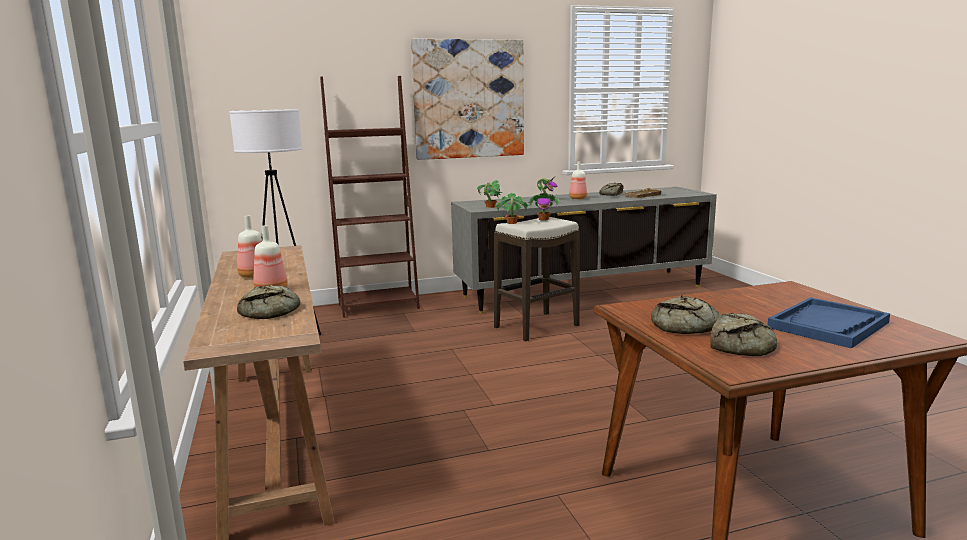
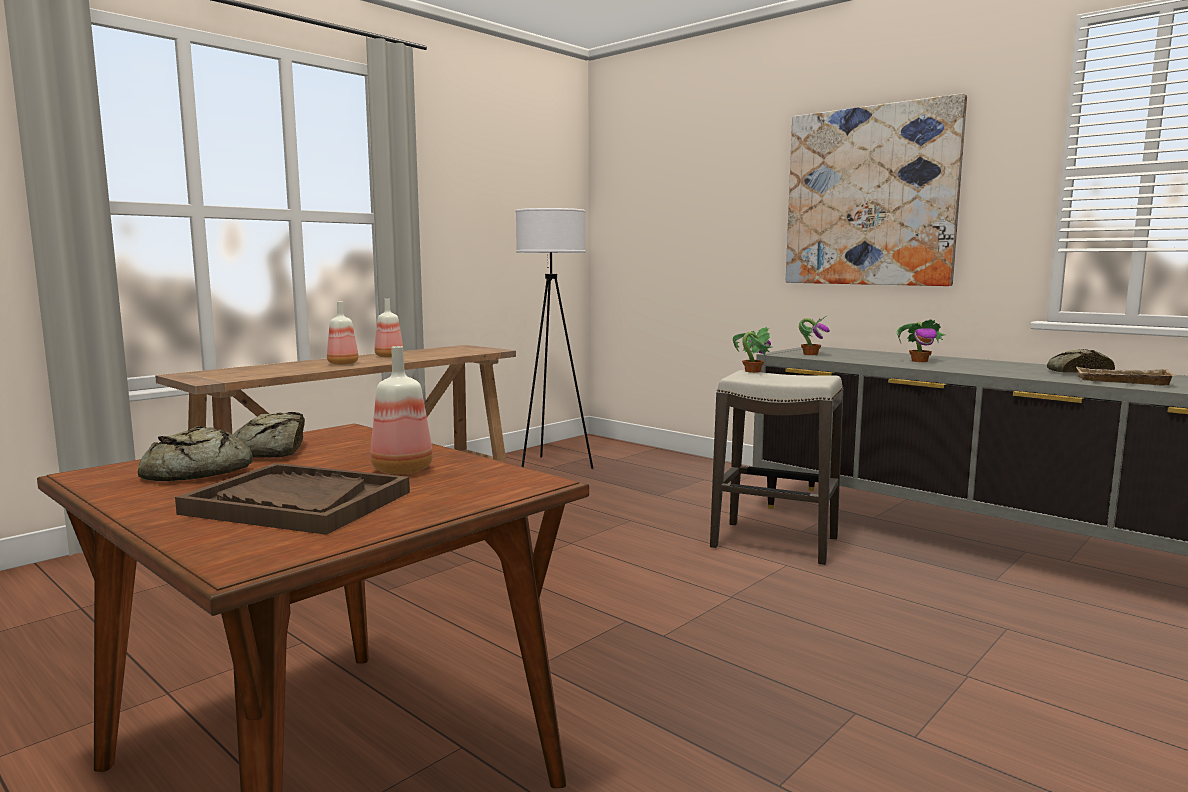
camera: 60 degrees right, 5 degrees down
(272, 311) = (281, 370): bread -> none
(378, 306) = (705, 467): brown bookcase -> none
(544, 219) = (809, 376): potted plant -> none
(577, 198) = (982, 366): bottle -> bottle (401, 469)
(828, 325) = (297, 503): blue tray -> brown tray

